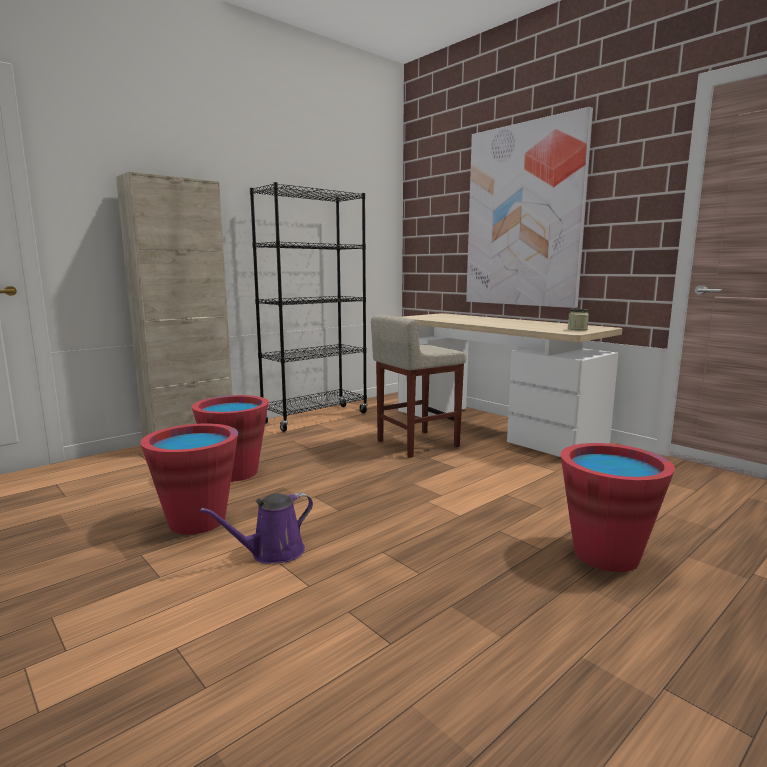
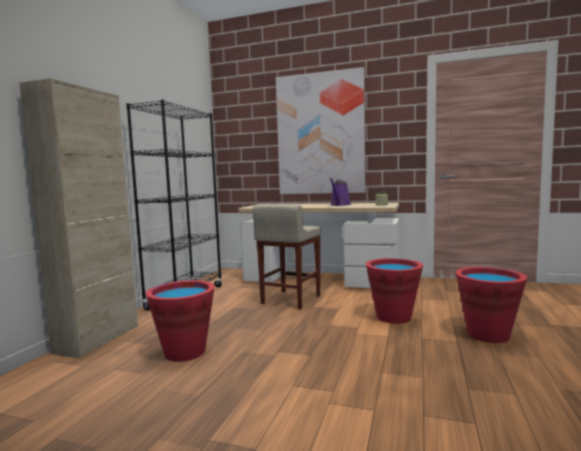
camera: 30 degrees left, 5 degrees down
(197, 521) = (215, 397): red bucket -> red bucket (393, 317)
(272, 553) = (313, 398): purple watering can -> purple watering can (339, 205)

